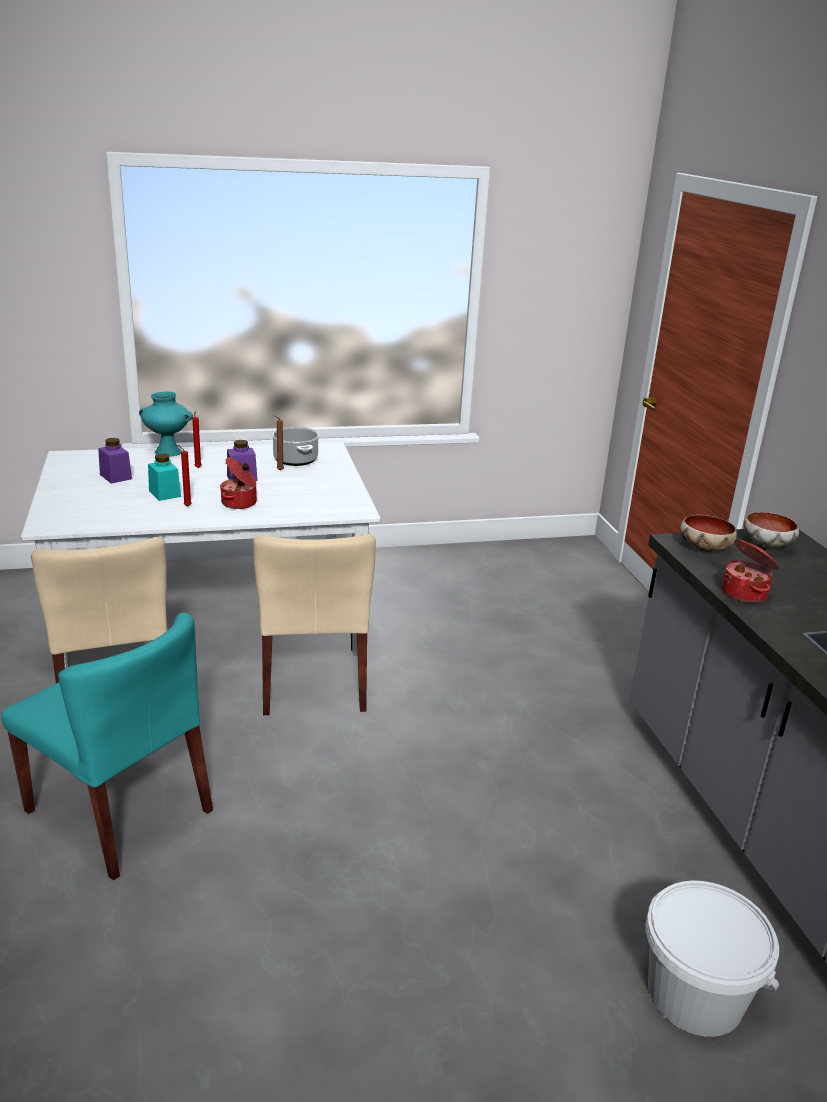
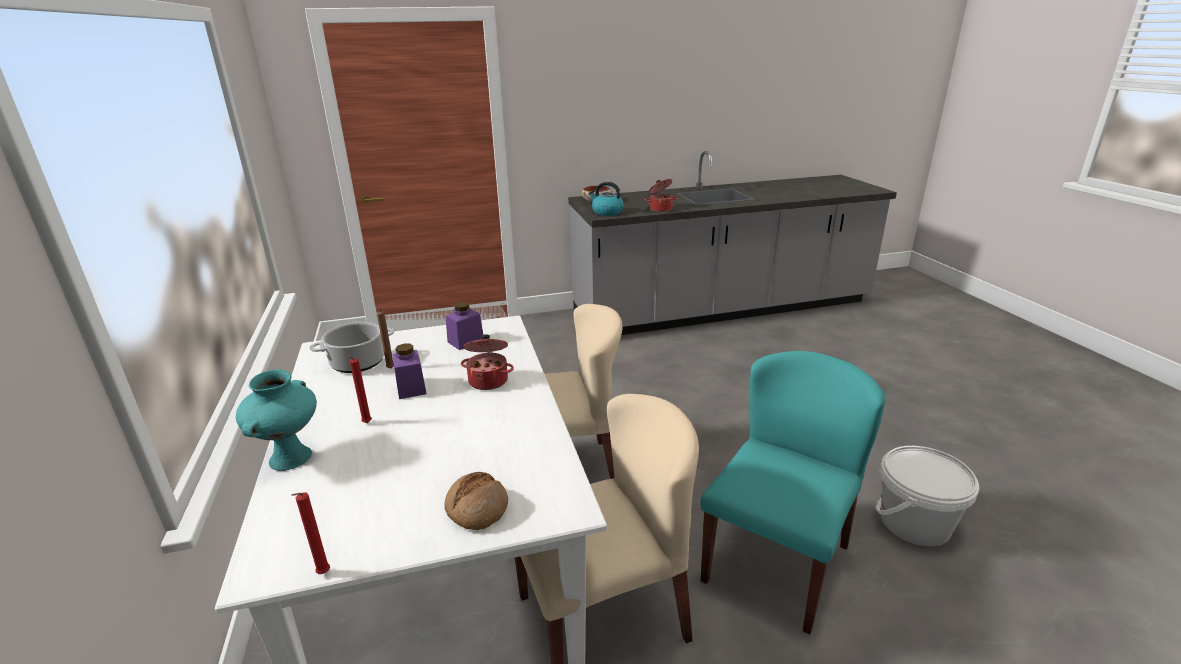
camera: 90 degrees left, 0 degrees up
(71, 500) = (477, 508): none -> bread
(116, 477) = (386, 486): purple jar -> purple jar (466, 341)
(165, 493) = (457, 433): turquoise jar -> none
(186, 506) = (498, 411): red candle -> red candle (322, 575)
(695, 994) = (790, 343): white bucket -> white bucket (914, 522)
(703, 547) = (607, 212): bowl -> kettle

